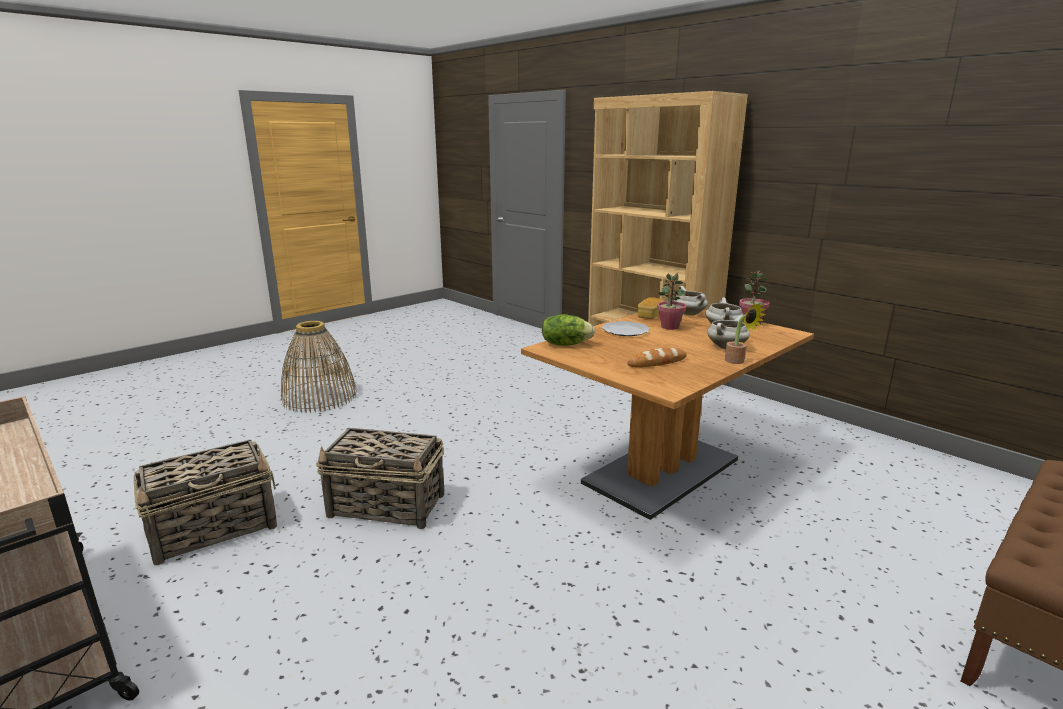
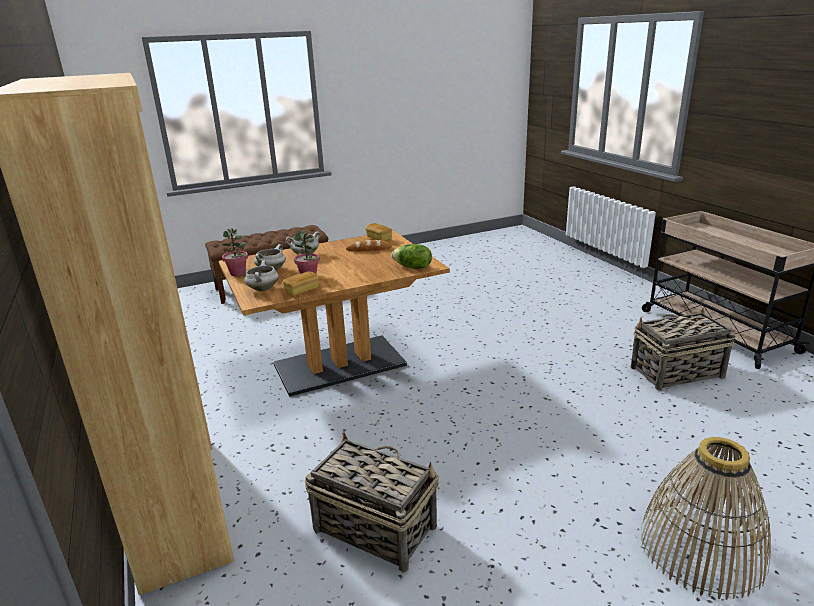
camera: 160 degrees left, 5 degrees up
(388, 506) = (553, 370): basket -> basket (374, 527)
(624, 331) = (351, 275): plate -> none
(671, 381) = (379, 238): none -> bread
(738, 361) = (319, 245): potted plant -> none

